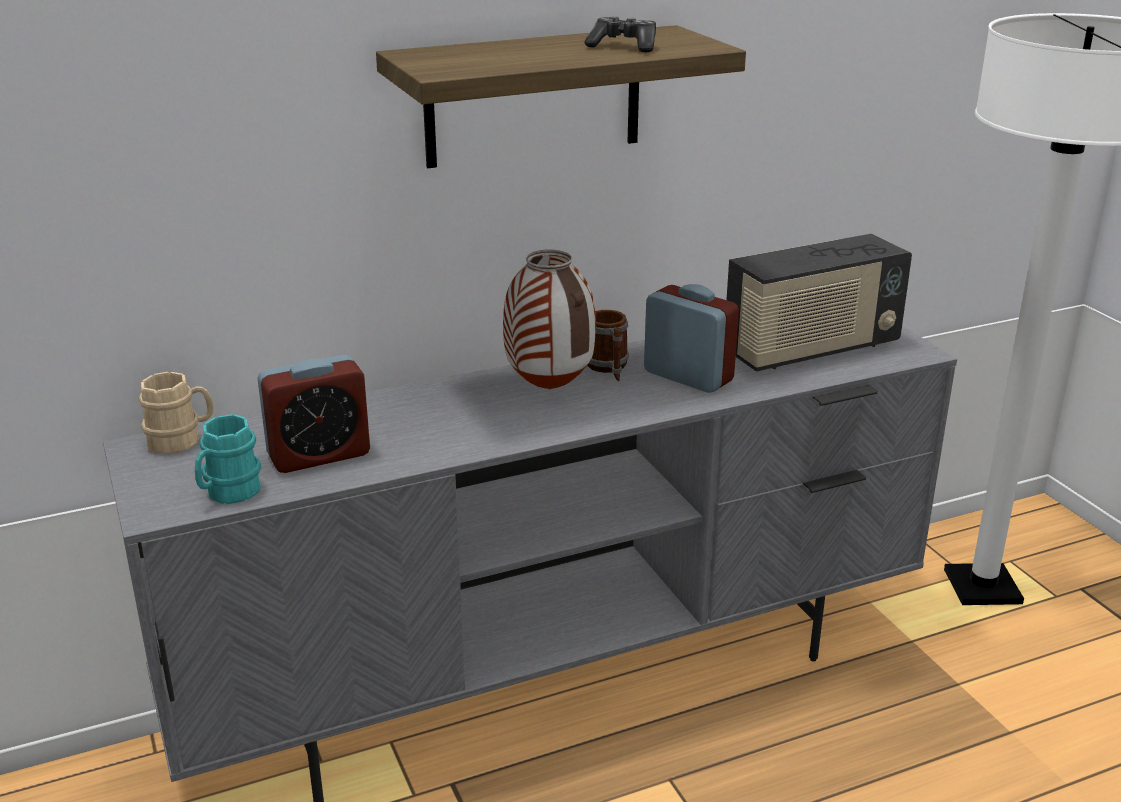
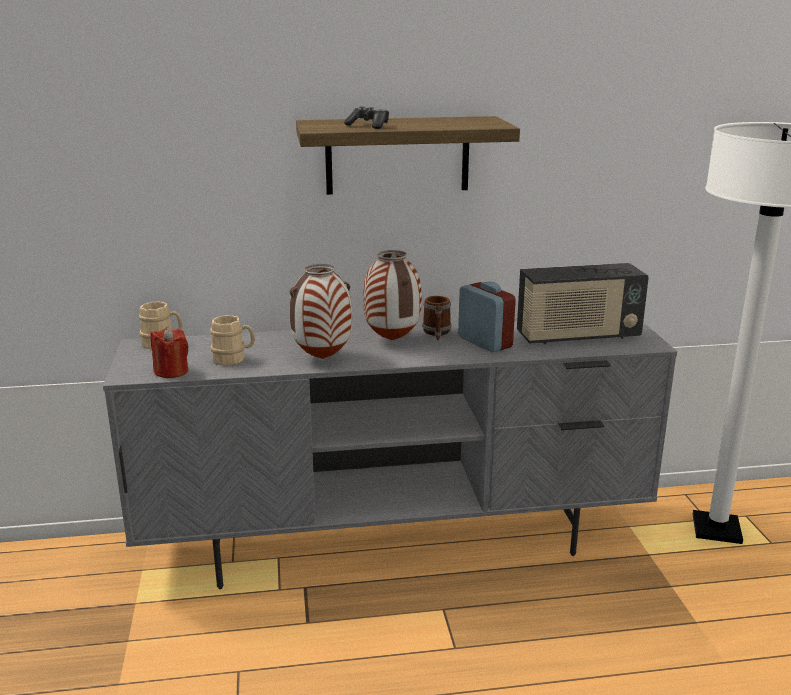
camera: 15 degrees right, 5 degrees down
(228, 493) = (171, 371): turquoise mug -> red candle
(319, 455) = (233, 359): alarm clock -> beige mug
(462, 435) = (323, 358): none -> vase
(623, 47) = (444, 123): game controller -> game controller (369, 126)

